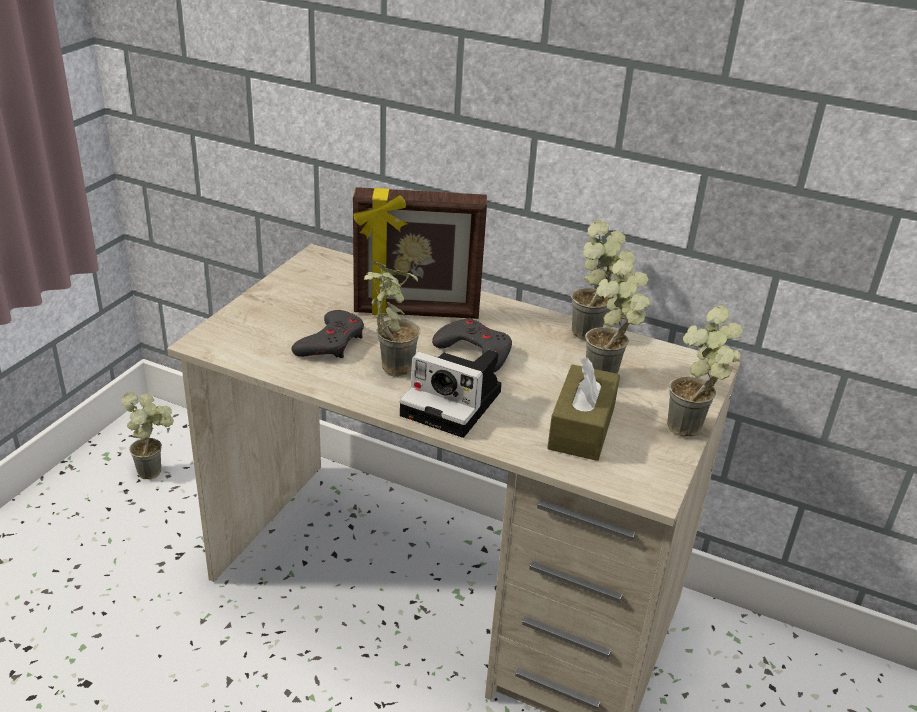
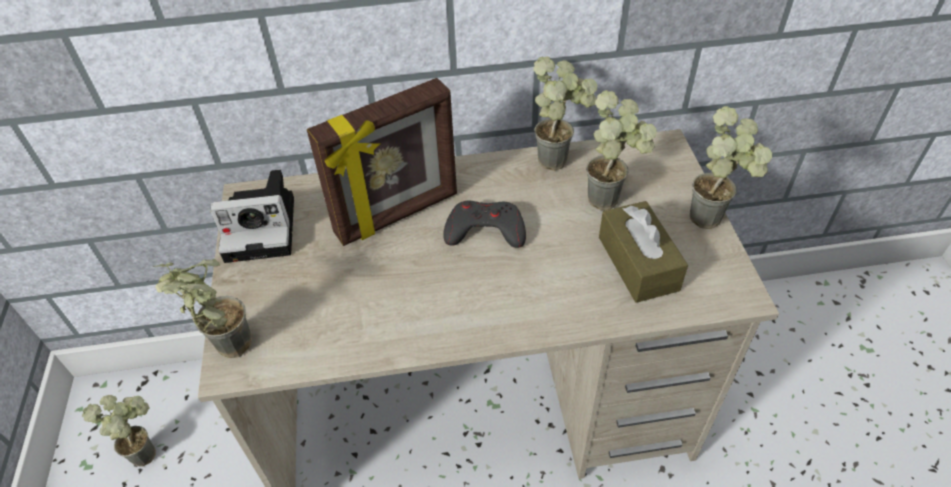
camera: 30 degrees left, 15 degrees up
(331, 342) = (354, 293): grey game controller -> none
(388, 366) = (429, 291): potted plant -> potted plant (223, 347)
(455, 404) = (523, 299): camera -> camera (264, 227)

